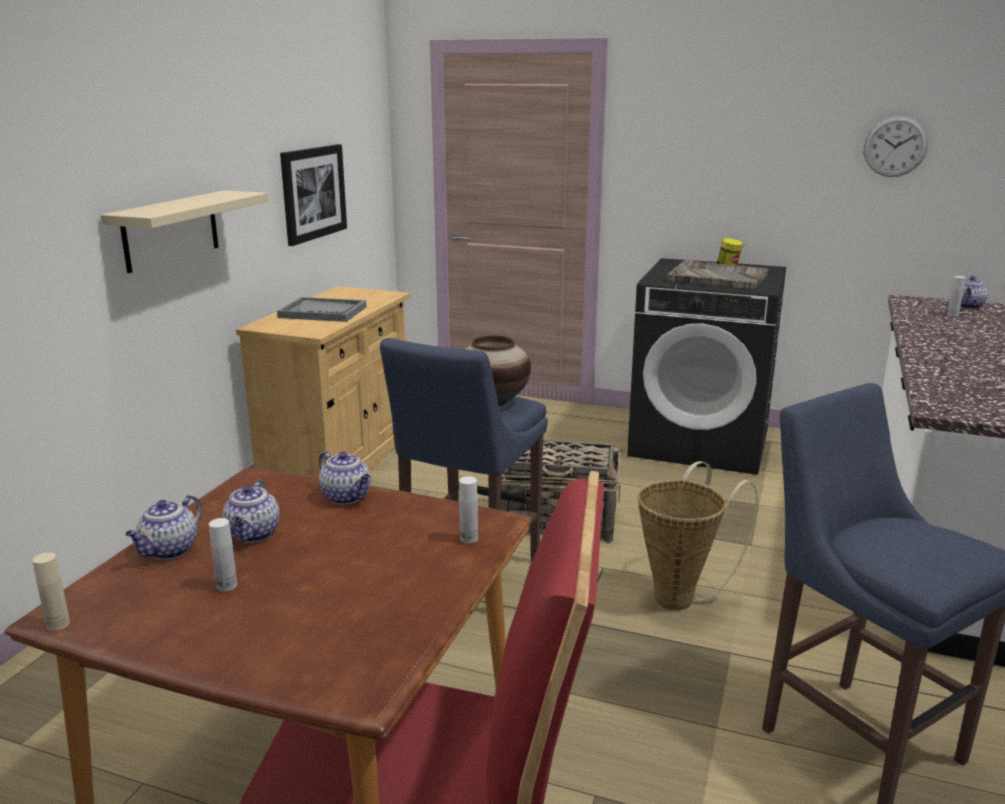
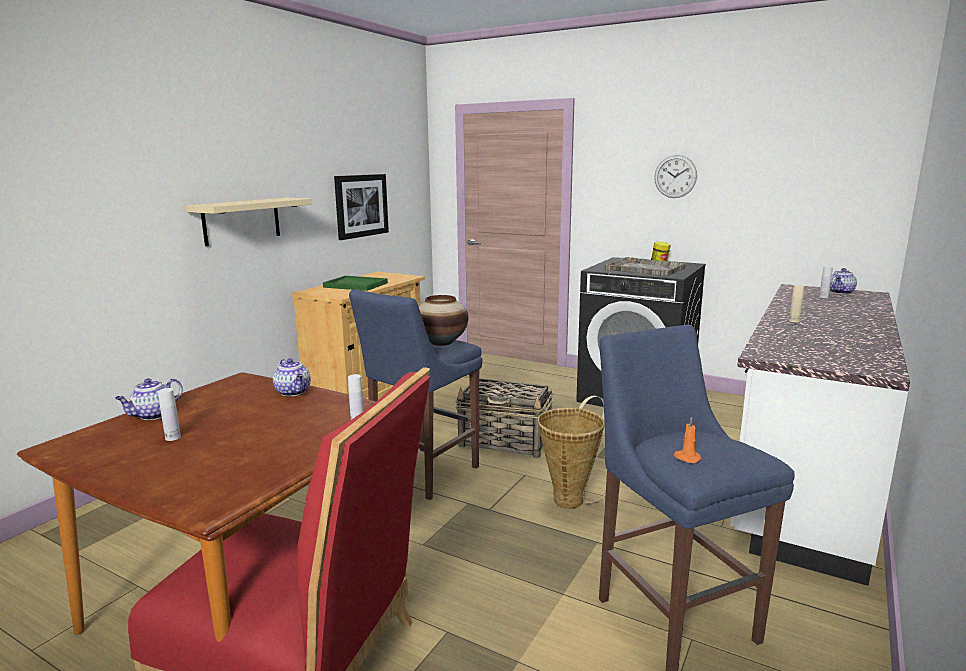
camera: 10 degrees right, 5 degrees down
(58, 624) = (50, 451): beige bottle -> beige bottle (794, 321)
(253, 534) = (214, 410): teapot -> none
(323, 312) = (356, 285): grey tray -> green tray
(895, 146) = (787, 171): wall clock -> wall clock (675, 176)
(906, 559) = (686, 458): none -> orange candle

